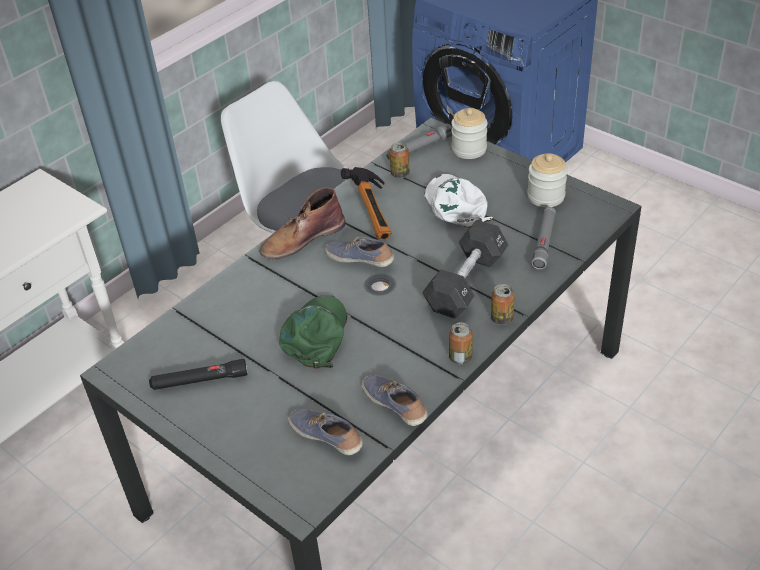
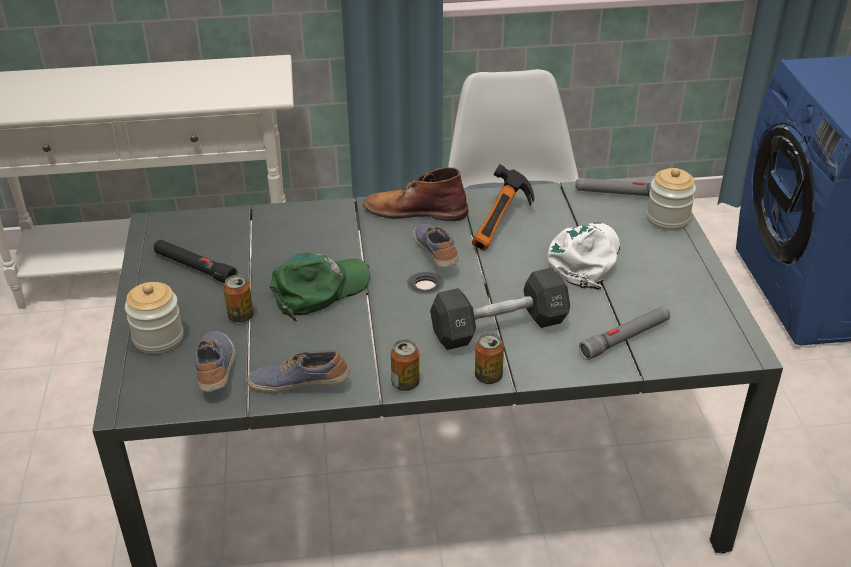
camera: 40 degrees right, 5 degrees down
(395, 405) = (299, 383): shoe -> shoe turned 90 degrees counterclockwise
(400, 174) = (571, 205): can -> can (241, 316)
(546, 196) = (686, 300): jar -> jar (158, 338)

